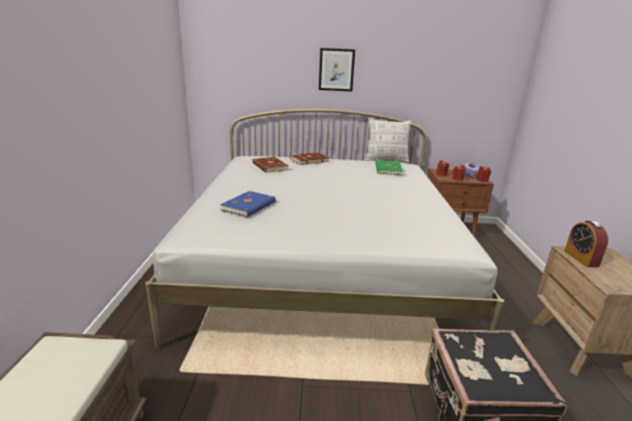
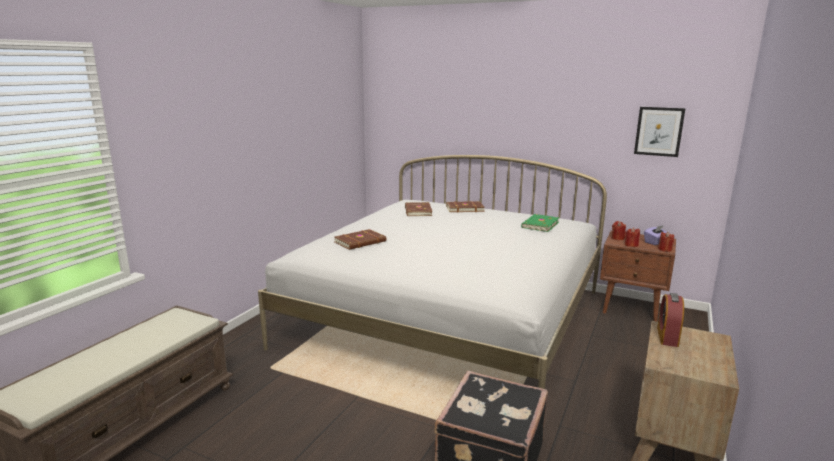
camera: 25 degrees right, 5 degrees down
(249, 206) = (361, 242): blue book -> brown book
(336, 70) = (504, 115): picture -> picture (659, 131)
(386, 160) = (556, 216): pillow -> none

